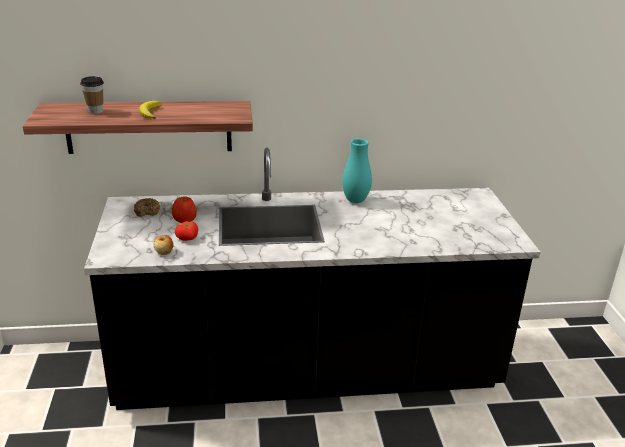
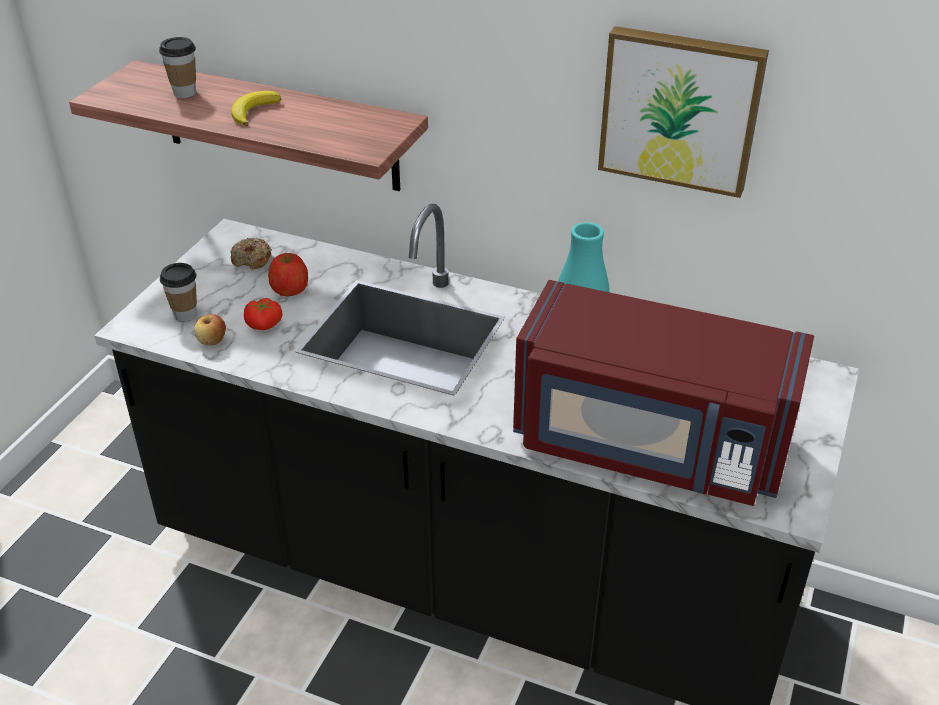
camera: 30 degrees right, 10 degrees up
(134, 245) = (185, 314): none -> cup
(393, 69) = (680, 109): none -> picture
(435, 237) = (649, 445): none -> red microwave

